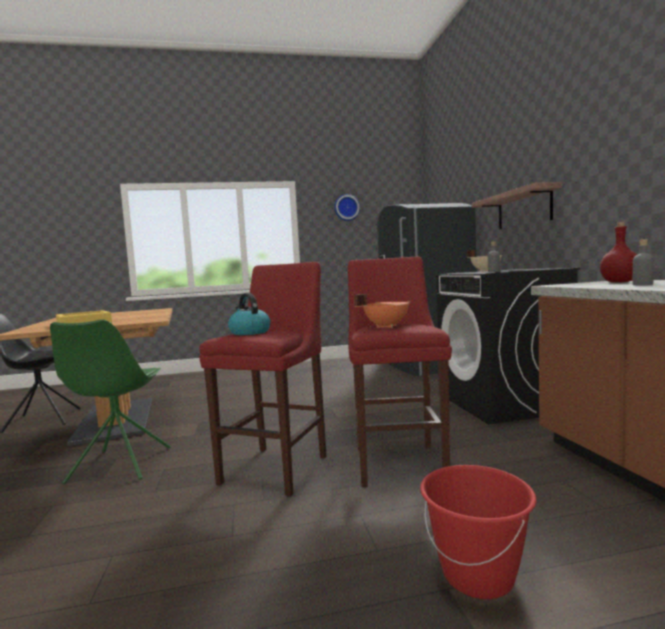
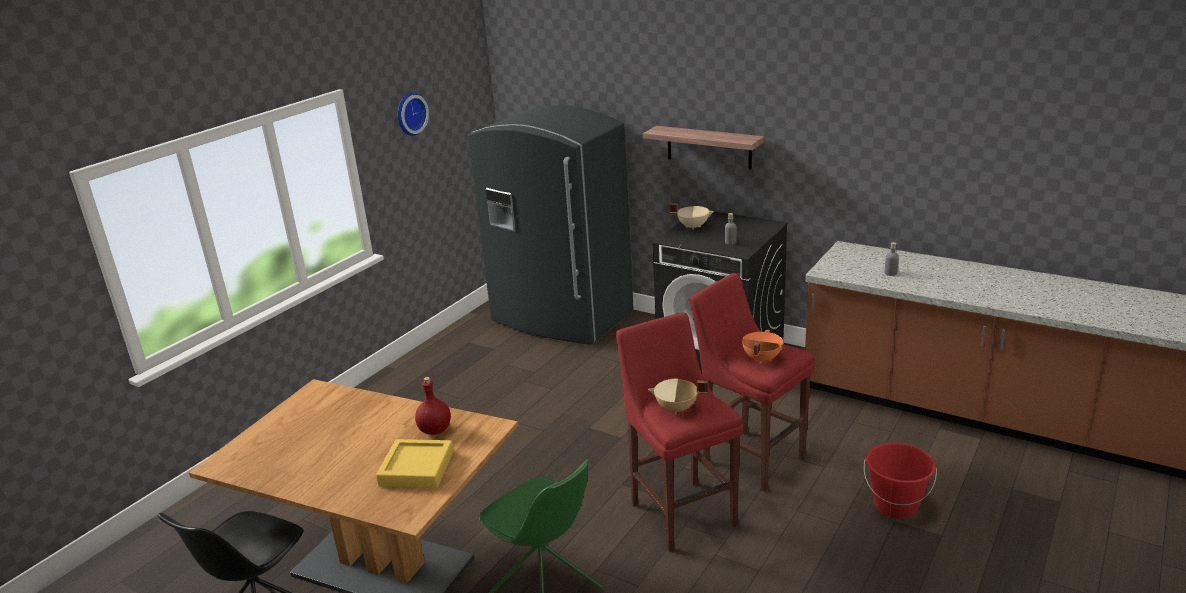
camera: 45 degrees left, 20 degrees up
(249, 332) = (676, 409): kettle -> beige cooking pot
(620, 282) = (857, 259): red bottle -> red bottle (435, 430)

